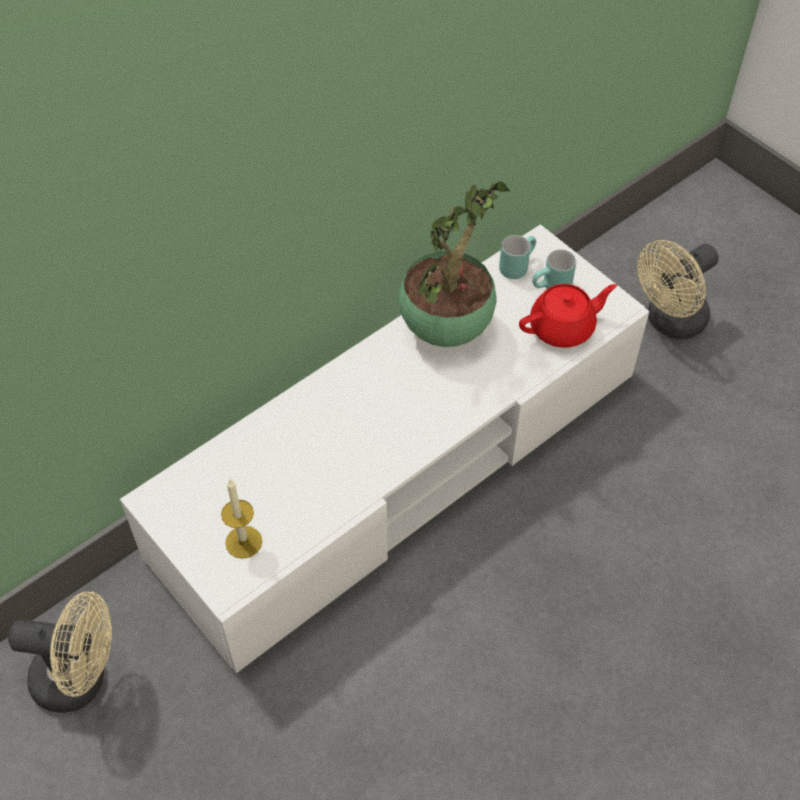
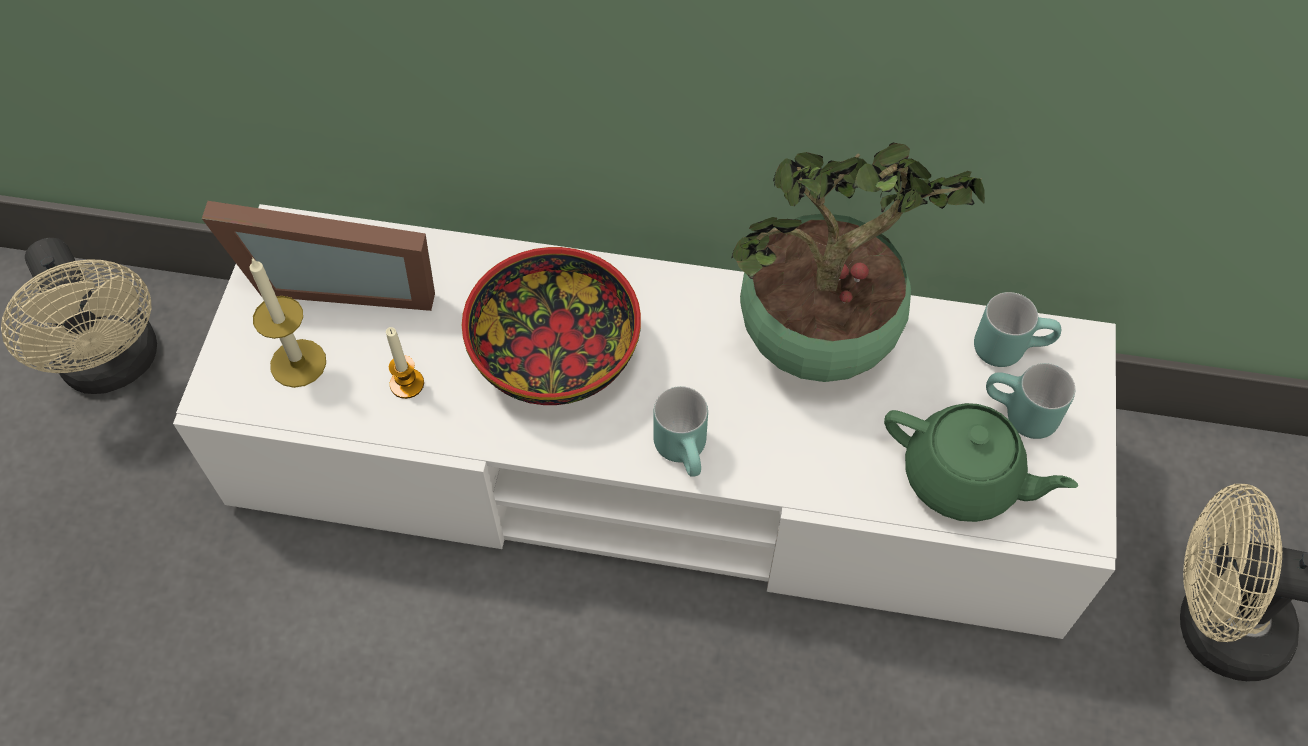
camera: 50 degrees right, 5 degrees up
(211, 490) = (342, 278): none -> picture frame
(305, 502) = (407, 384): none -> candle
(351, 429) = (557, 353): none -> bowl
(455, 415) = (687, 452): none -> turquoise mug
(563, 328) = (963, 479): red teapot -> green teapot

